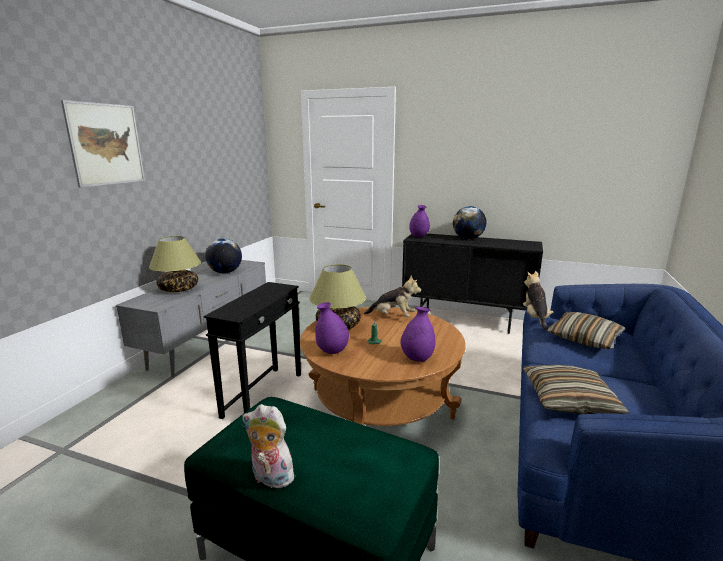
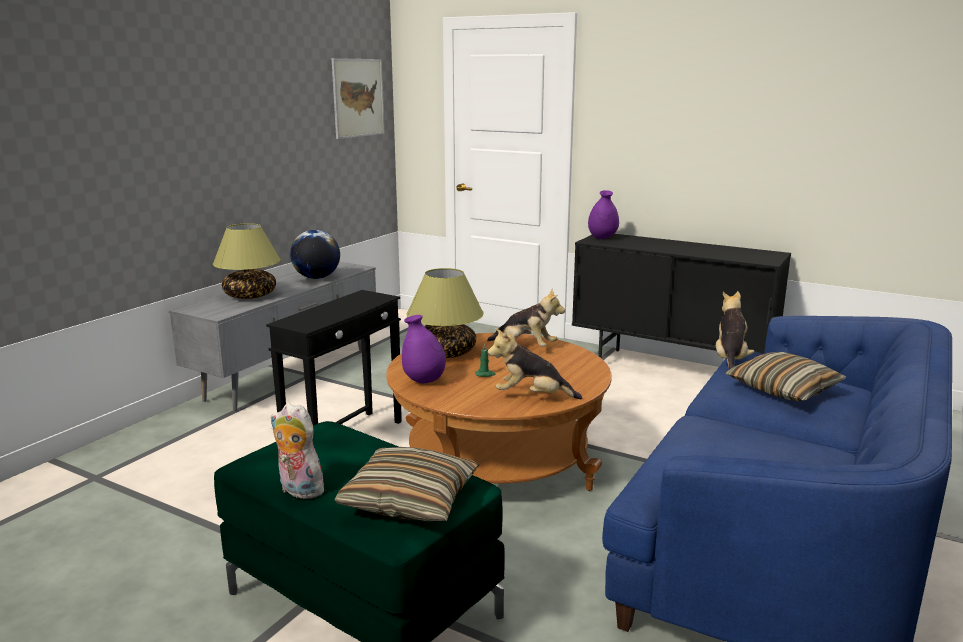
camera: 10 degrees right, 0 degrees up
(106, 144) = (167, 102): picture -> picture (358, 98)
(417, 358) = (532, 396): purple vase -> plush toy
(468, 238) = (676, 244): globe -> none
(569, 400) = (702, 453): pillow -> pillow (409, 499)

